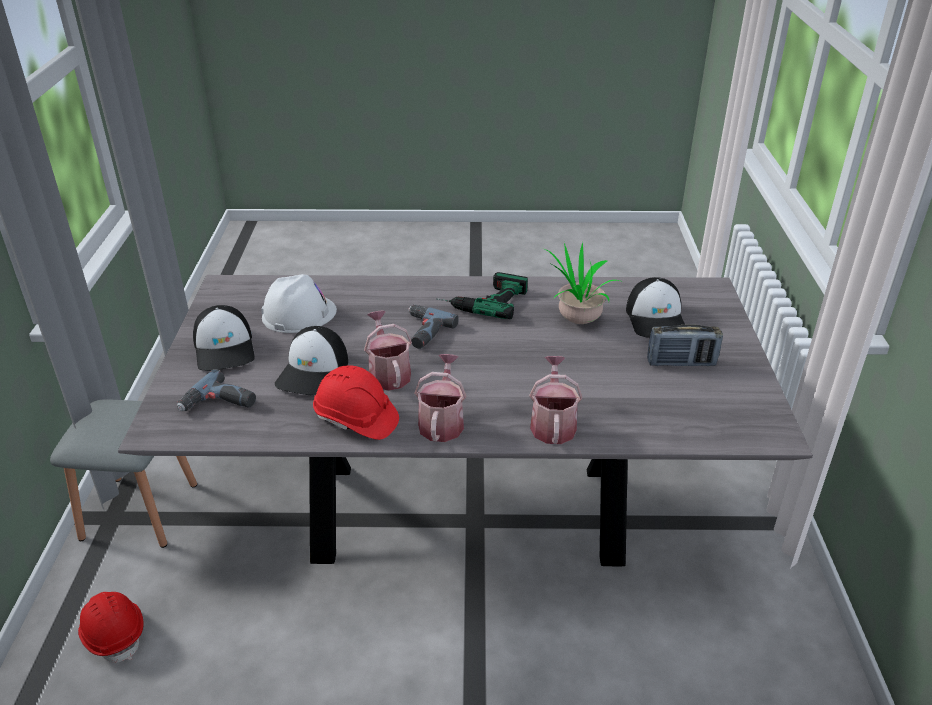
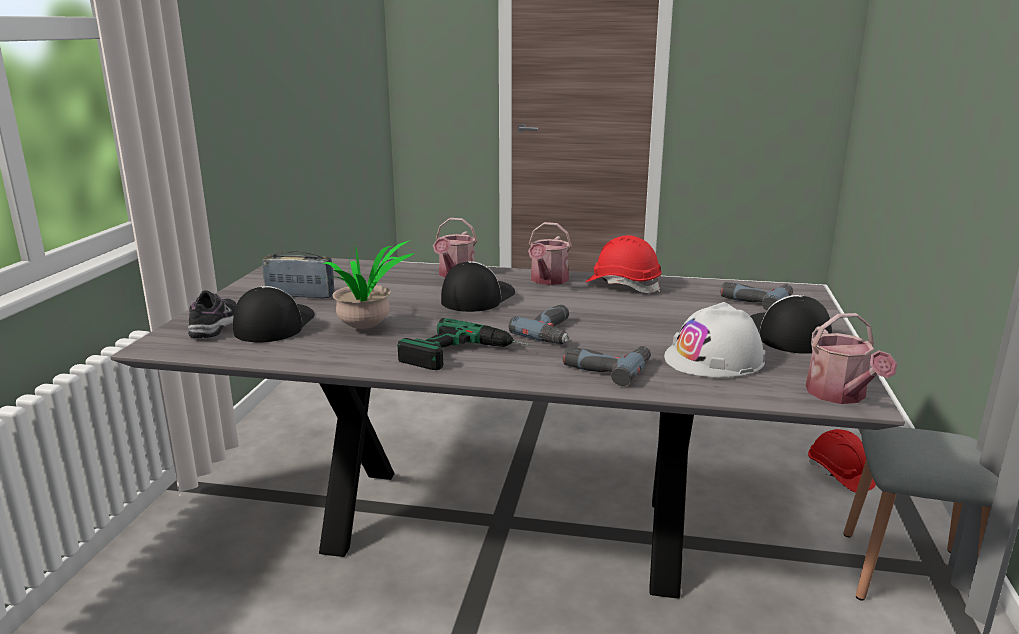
camera: 170 degrees left, 15 degrees down
(313, 371) = (673, 312): cap -> cap (477, 297)
(379, 298) = (606, 367): none -> power drill
(388, 373) = (594, 307): watering can -> watering can (840, 395)
(700, 313) = (216, 325): none -> shoe

